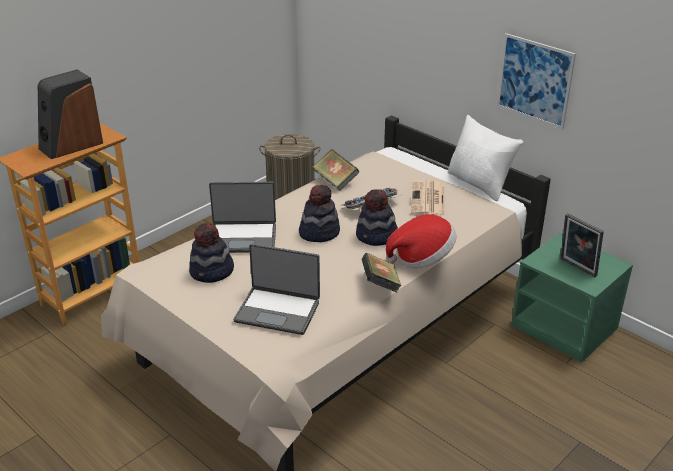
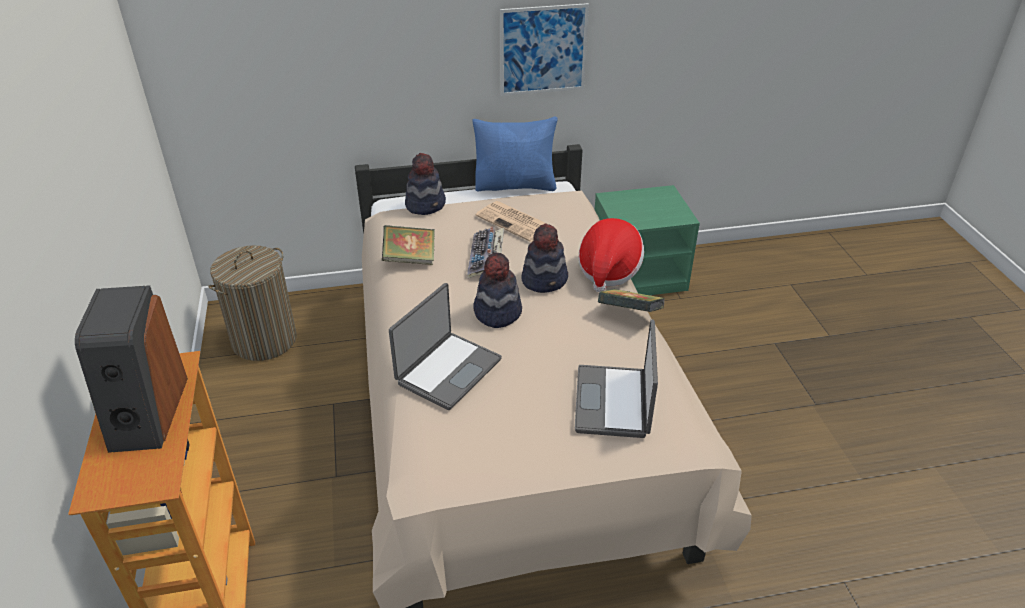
camera: 55 degrees left, 5 degrees up
(212, 272) = (492, 424): hat -> hat (426, 204)
(278, 311) = (614, 402): laptop -> laptop turned 135 degrees clockwise
(479, 184) = (515, 185): white pillow -> blue pillow
(576, 268) = (654, 211): picture frame -> none

